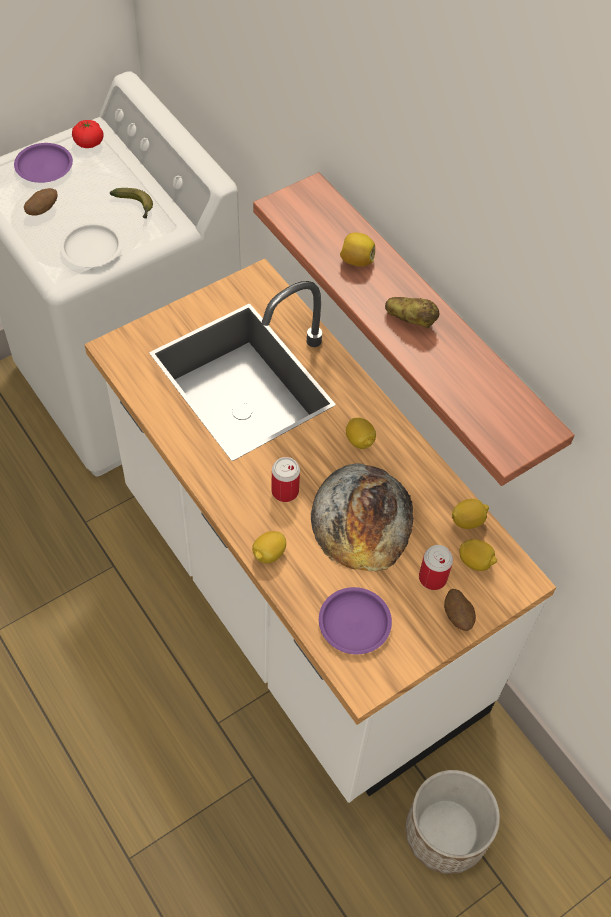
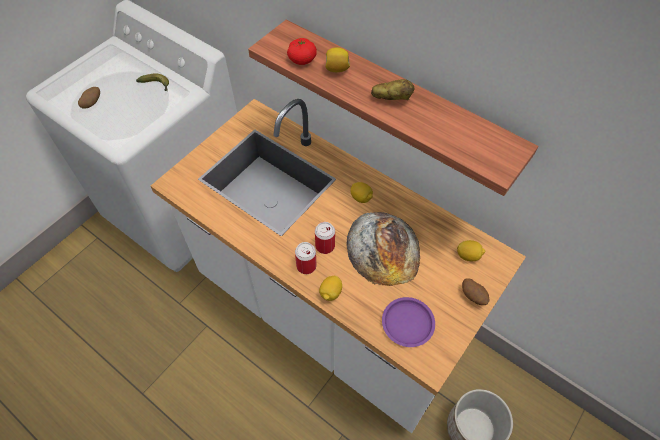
camera: 15 degrees left, 0 degrees up
(44, 167) = (84, 75): purple plate -> none
(89, 143) = (111, 53): tomato -> tomato (302, 60)
(92, 248) = (136, 119): white plate -> none
(432, 578) = (446, 275): can -> can (306, 266)
(468, 521) = (452, 230): lemon -> none

